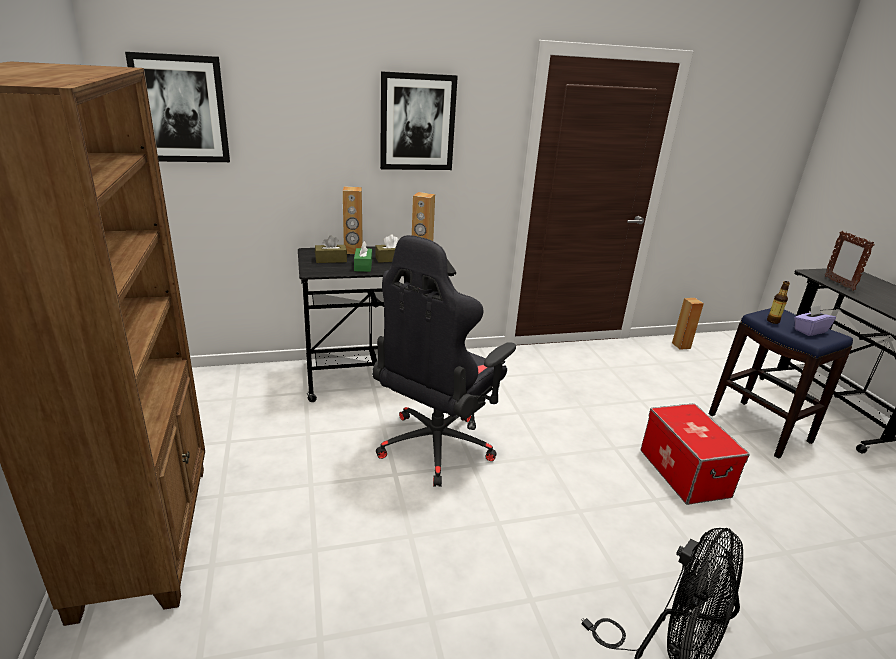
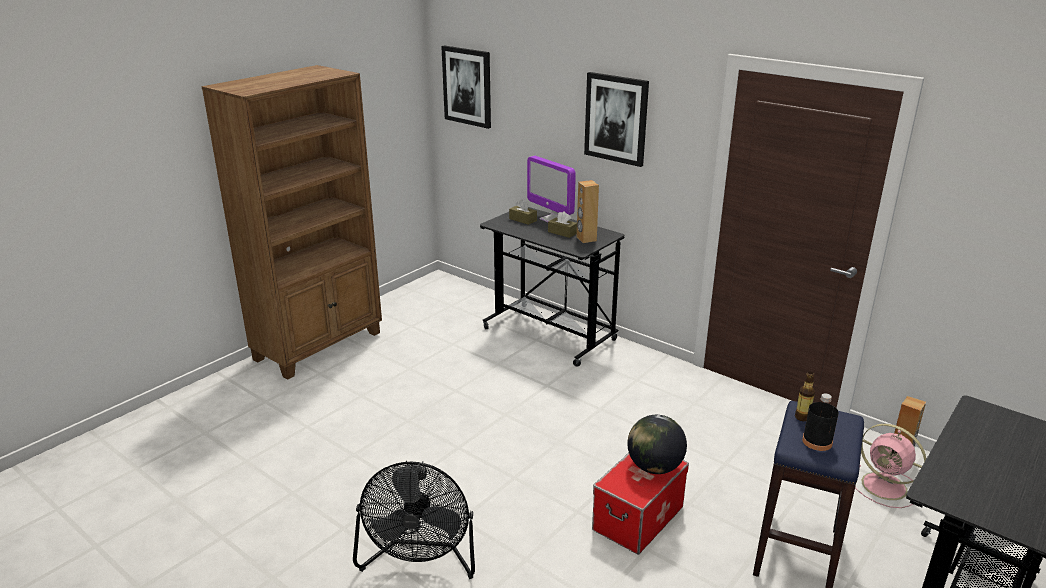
camera: 55 degrees right, 0 degrees up
(353, 251) = (551, 219): brown speaker -> monitor
(363, 266) = (532, 230): green tissue box -> none
(436, 445) = (506, 392): black office chair -> none
(692, 420) = (654, 467): none -> globe
(706, 364) = (886, 487): none -> pink fan
(809, 331) = (817, 441): purple tissue box -> black bottle
(838, 283) = (975, 428): picture frame -> none

